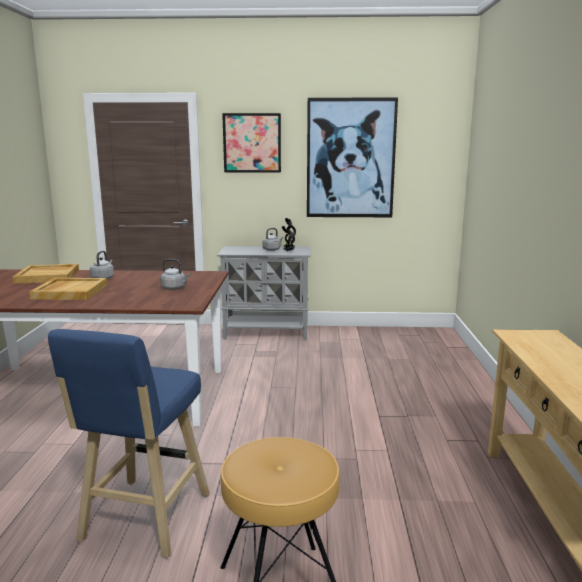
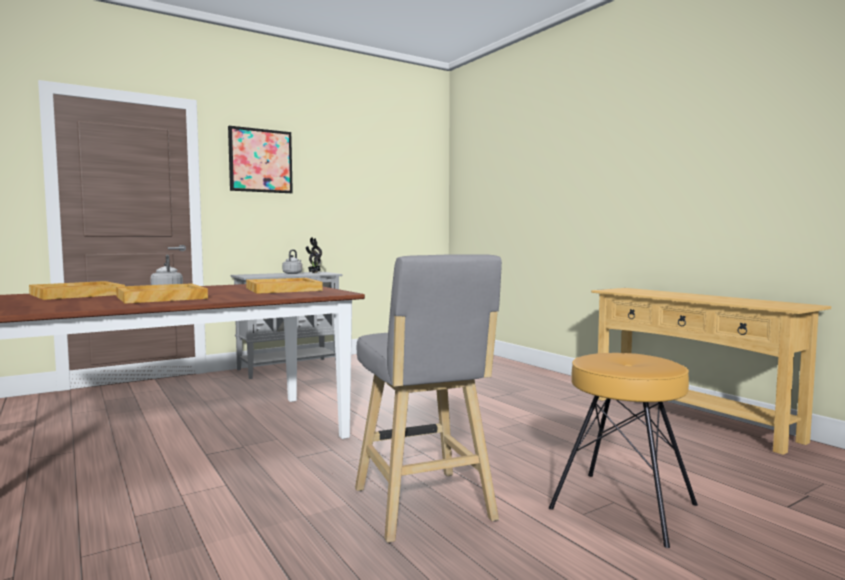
camera: 35 degrees left, 10 degrees down
(143, 520) = (424, 508): blue stool -> grey stool
(175, 288) = (284, 289): grey kettle -> beige tray
(350, 159) = (357, 183): picture -> none

